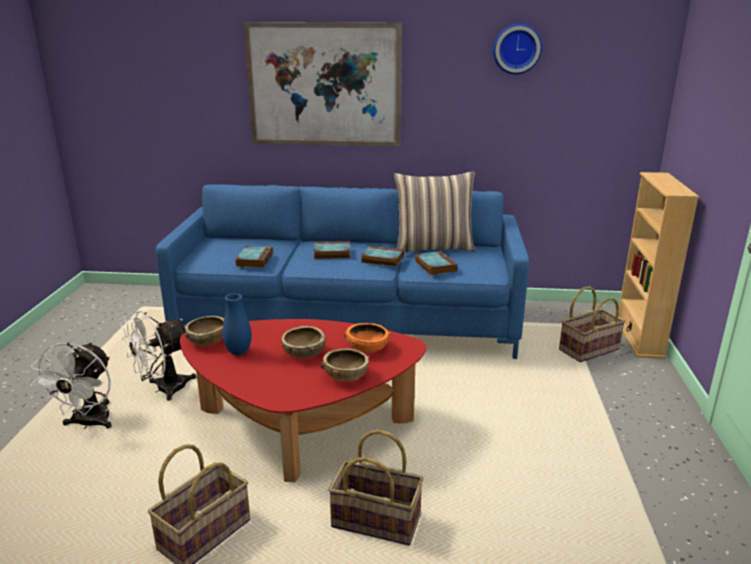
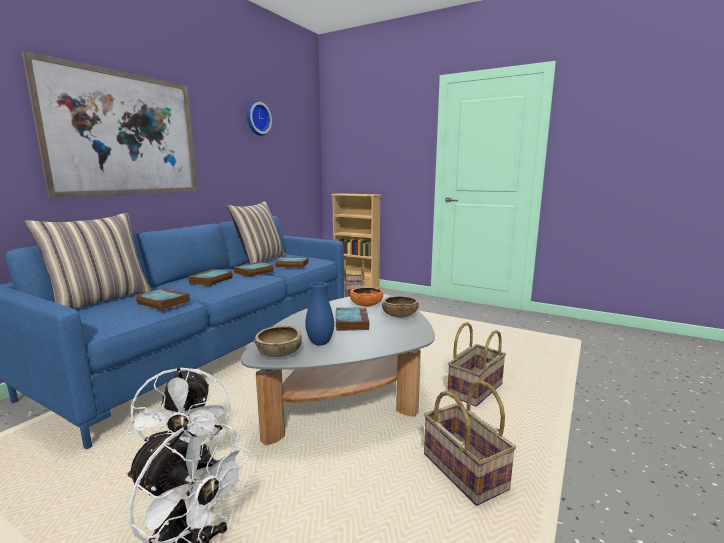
camera: 65 degrees left, 10 degrees down
(247, 240) = (101, 300): none -> pillow
(302, 429) = (350, 396): red coffee table -> grey coffee table
(304, 353) = (351, 322): brown bowl -> book

